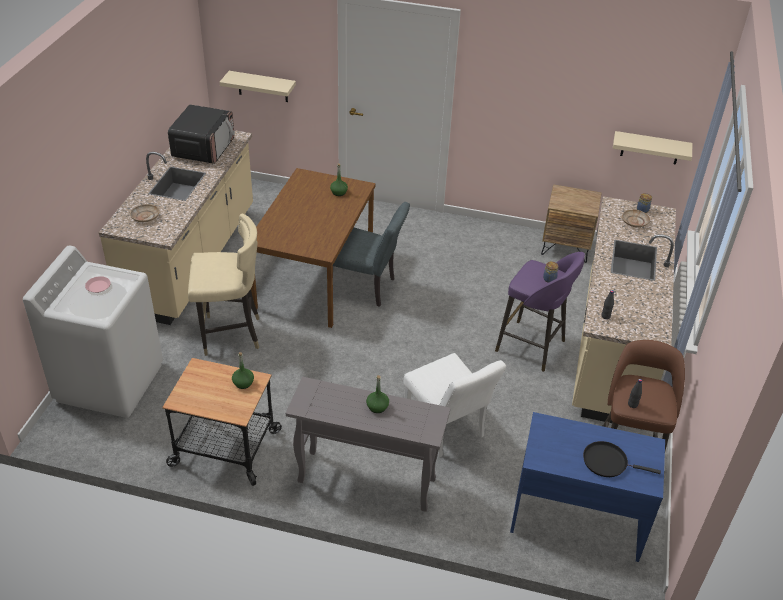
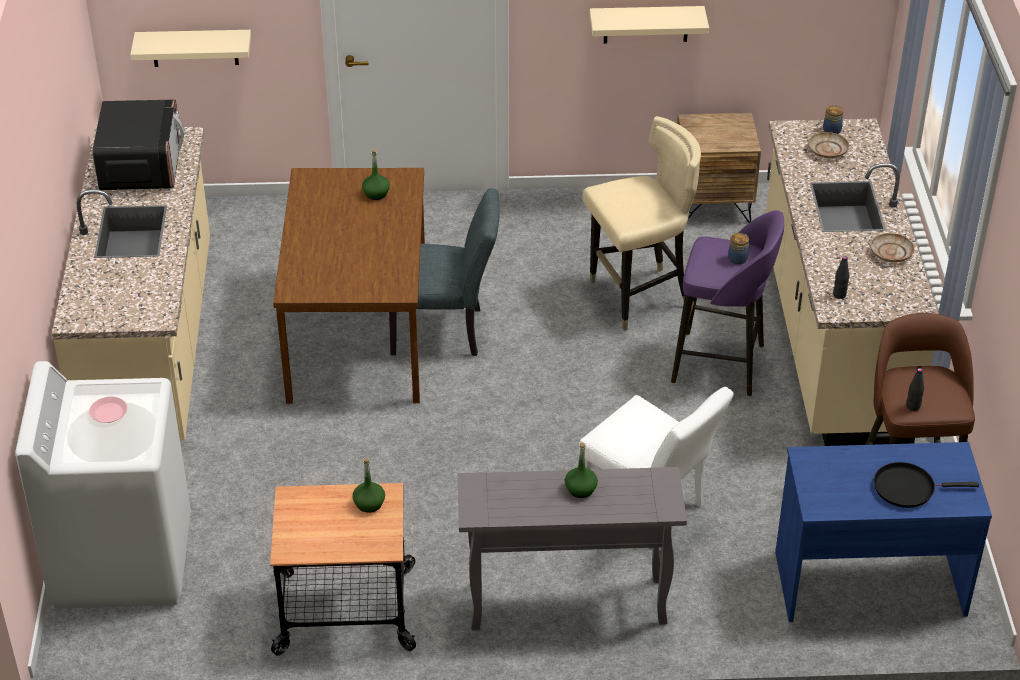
camera: 15 degrees left, 0 degrees up
(145, 217) = (111, 294): beige plate -> beige plate (891, 253)
(230, 334) = (271, 448): beige chair -> beige chair (638, 297)
(650, 148) = (815, 35): beige shelf -> beige shelf (646, 24)

